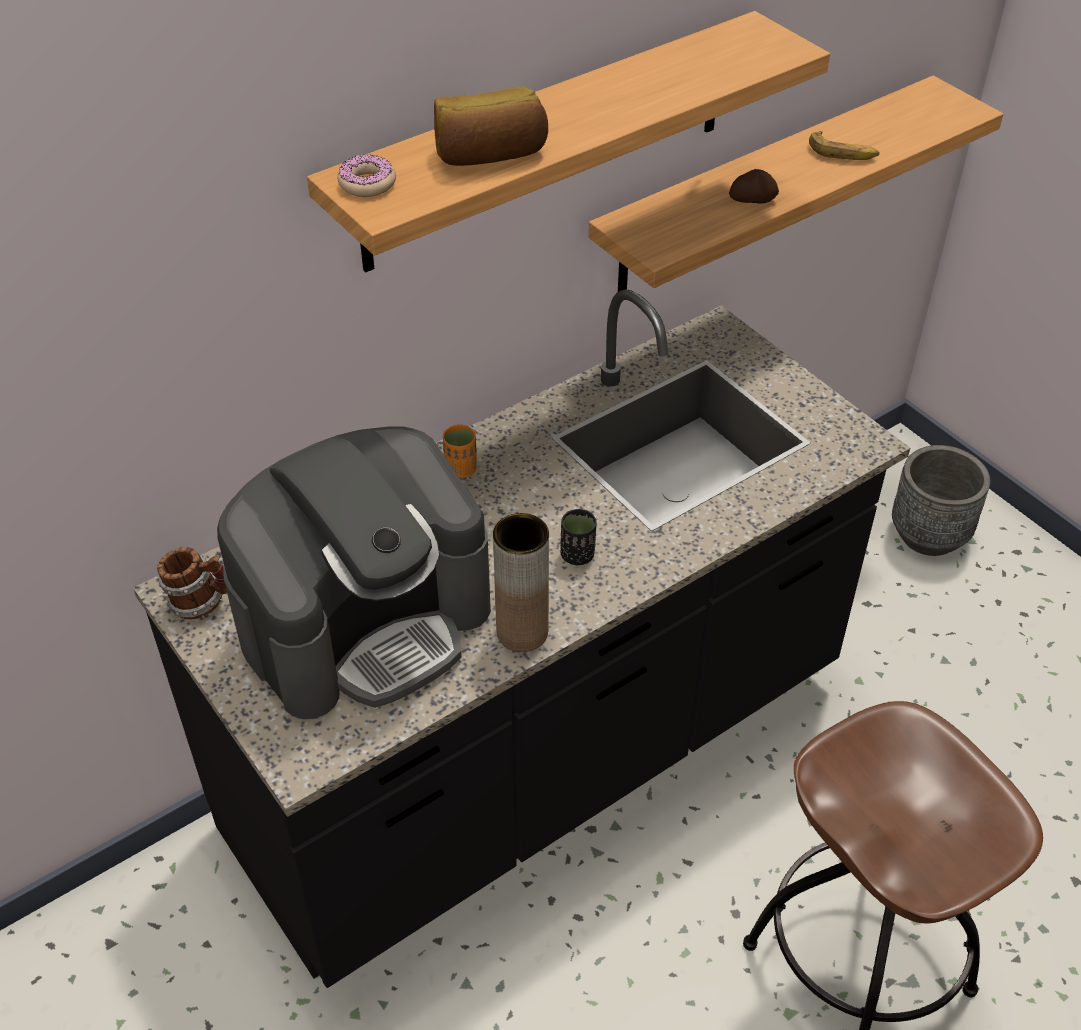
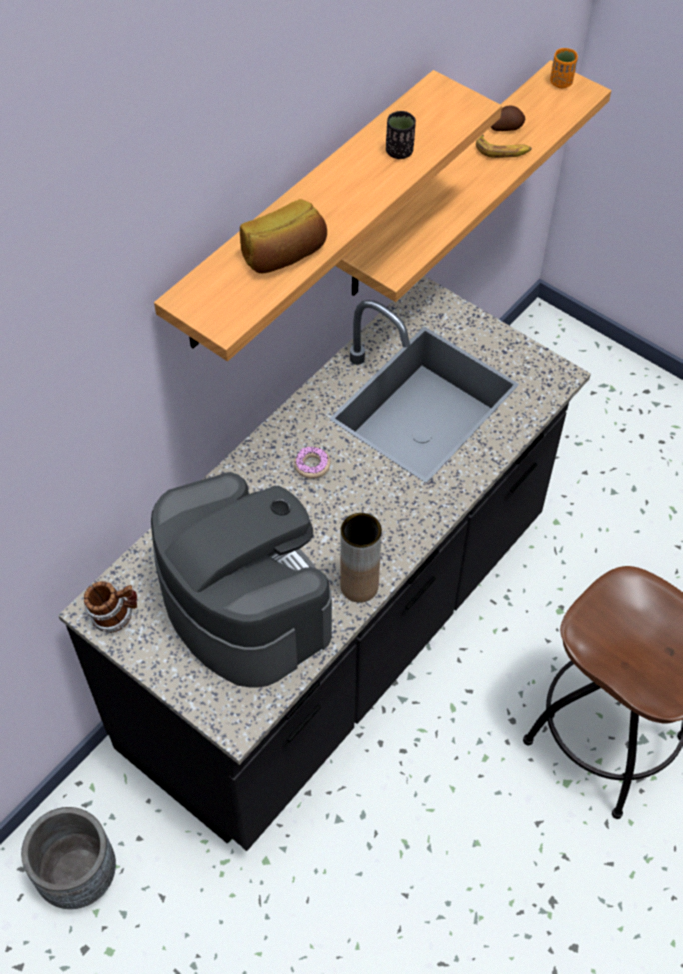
camera: 15 degrees left, 10 degrees up
(366, 622) = (244, 604): coffee machine -> coffee machine turned 75 degrees counterclockwise
(367, 184) = (203, 301): donut -> donut (312, 465)
(461, 469) = (270, 461): orange cup -> orange cup (561, 82)
(577, 555) = (379, 515): black cup -> black cup (399, 152)
(752, 199) = (448, 209): potato -> potato (506, 127)
(928, 535) = (580, 390): grey planter -> grey planter (78, 874)

